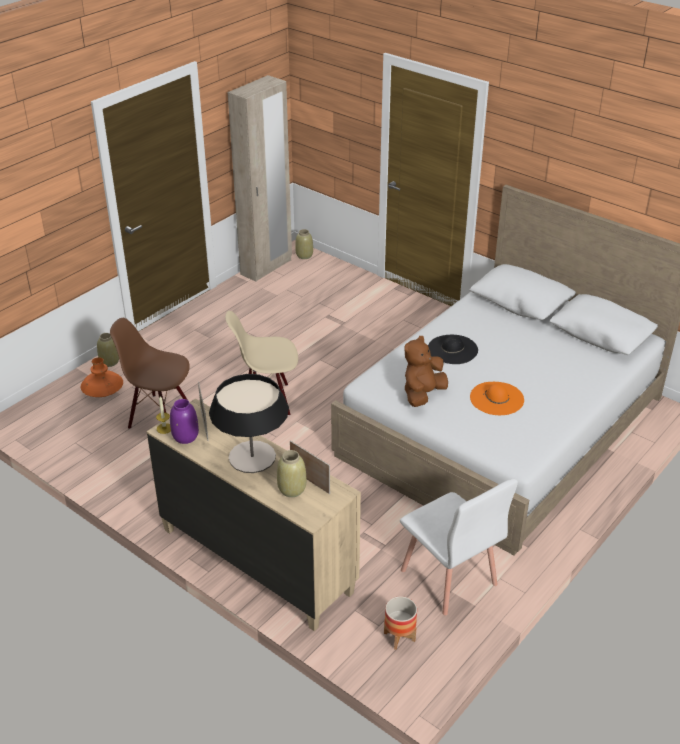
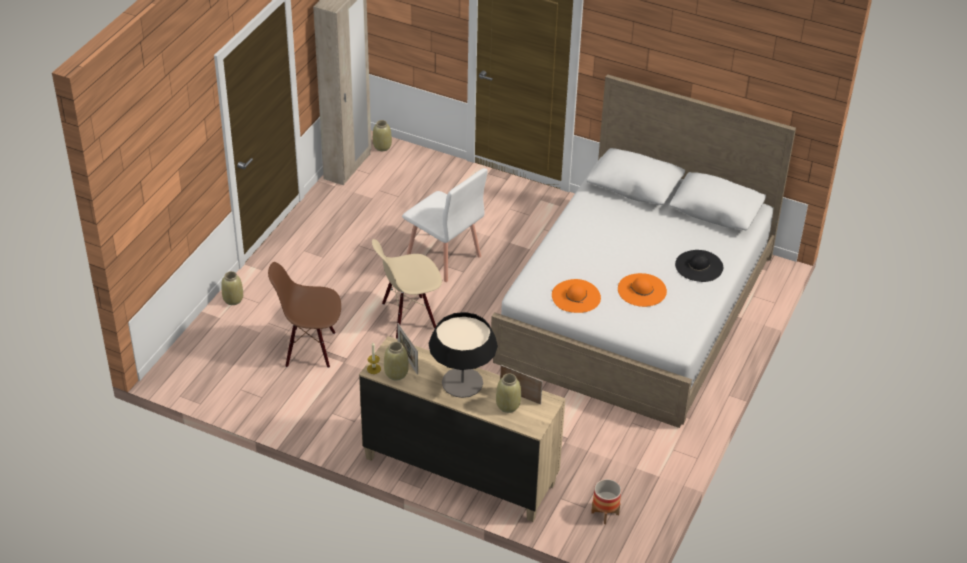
camera: 15 degrees left, 5 degrees up
(103, 390) = (241, 331): orange vase -> none
(186, 437) = (396, 374): purple vase -> beige vase
(422, 394) = (576, 296): brown plush toy -> orange hat
(448, 578) = (630, 457): white chair -> white chair (443, 257)
(452, 349) = (588, 246): black hat -> black hat (699, 266)

